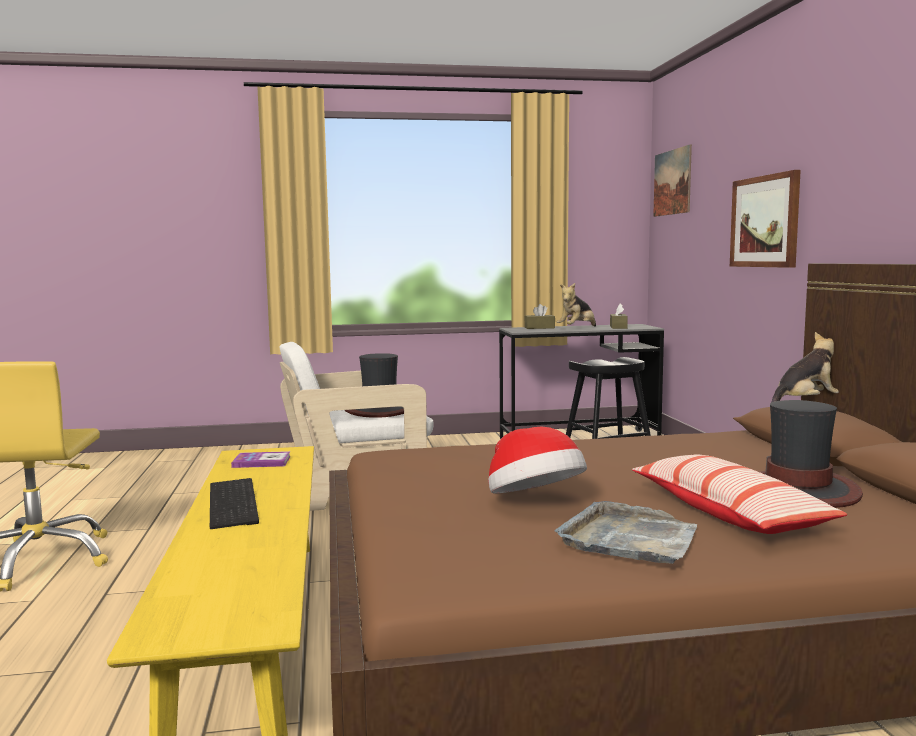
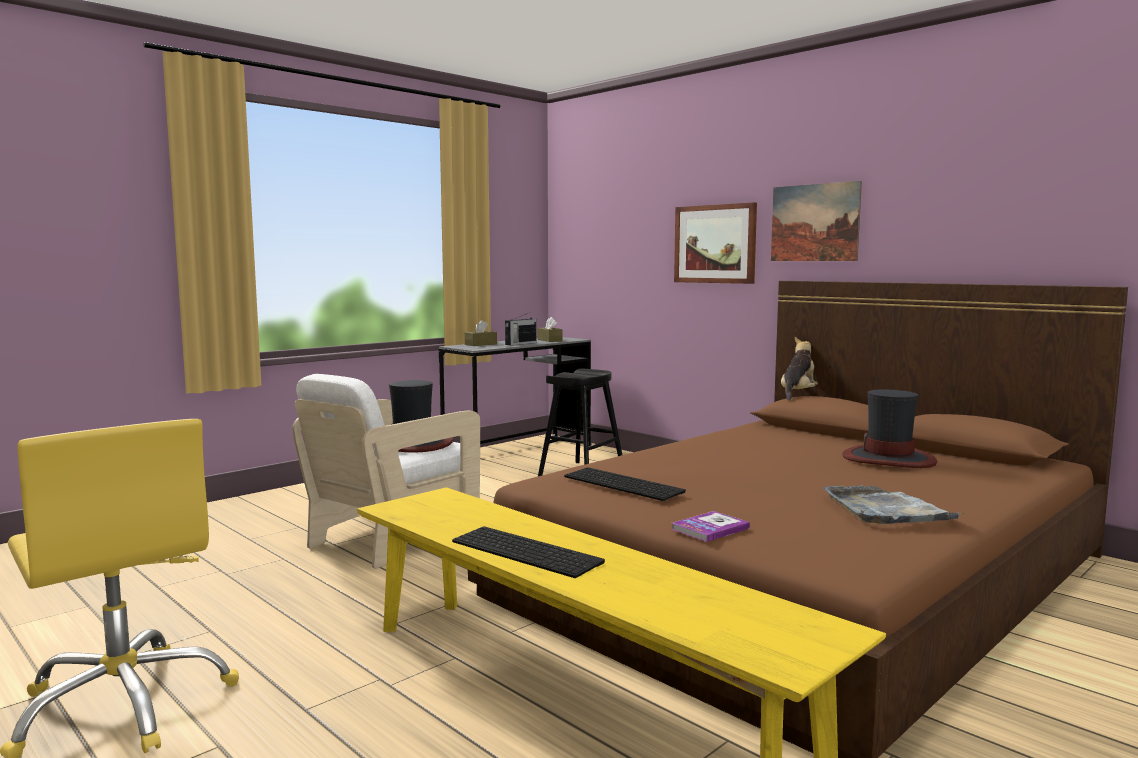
camera: 35 degrees left, 0 degrees up
(261, 461) = (438, 510): book -> book (710, 528)
(436, 465) = (625, 484): none -> keyboard
(534, 501) = (765, 498): hat -> none
(577, 329) = (520, 343): plush toy -> radio
(672, 182) = (584, 202): picture -> picture (814, 222)
(728, 513) = (891, 481): pillow -> none

